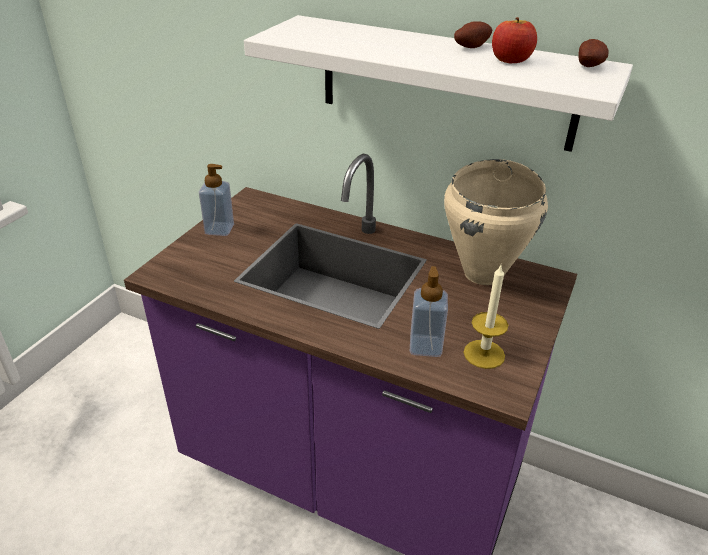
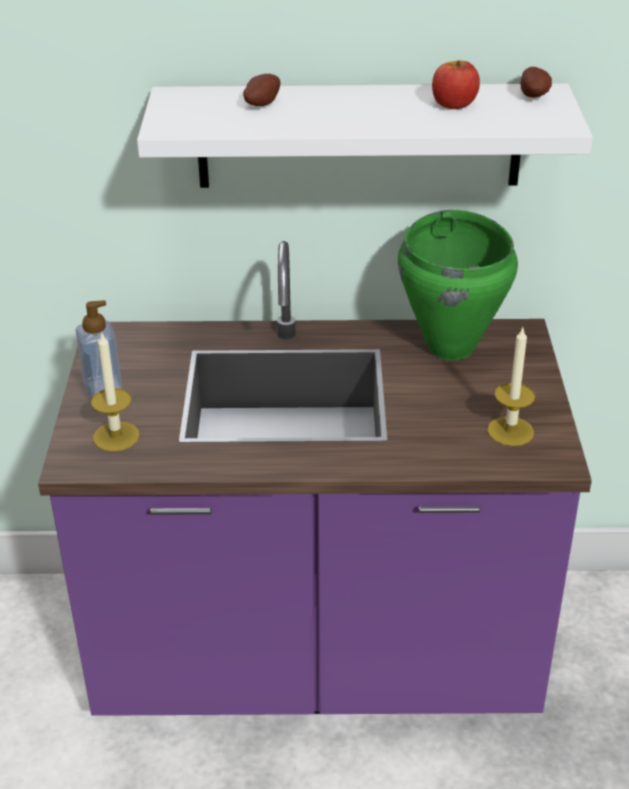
camera: 25 degrees left, 0 degrees up
(197, 264) = (116, 436): none -> candle
(425, 346) = (448, 443): soap dispenser -> none
(470, 47) = (397, 95): potato -> potato (261, 103)
(484, 273) = (451, 347): beige cooking pot -> green cooking pot

